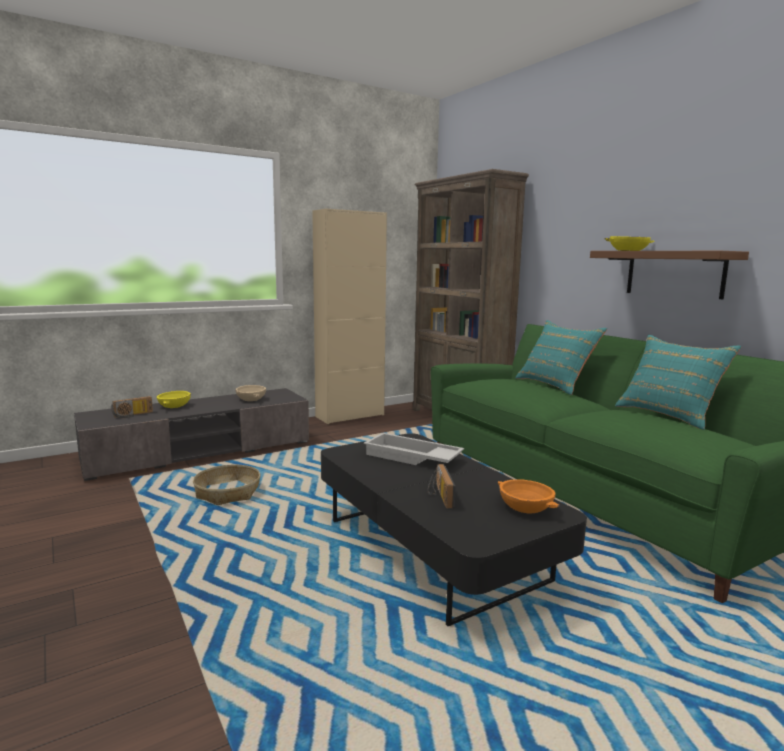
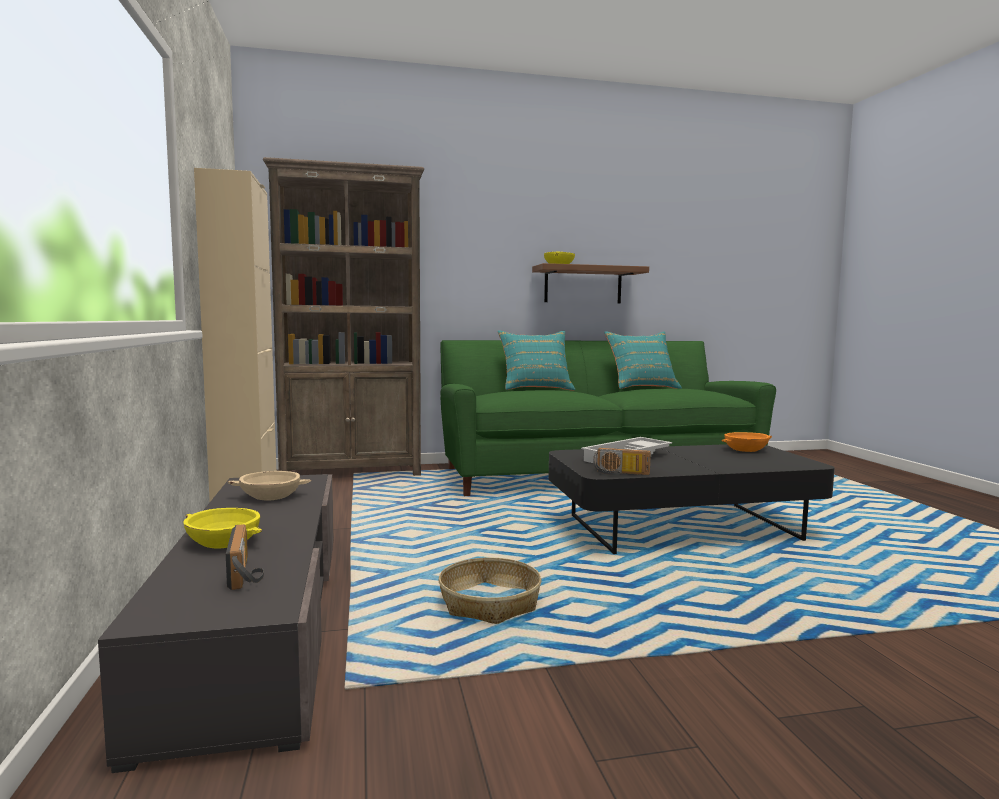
camera: 70 degrees left, 5 degrees down
(439, 496) = (725, 461): radio -> radio (620, 473)

